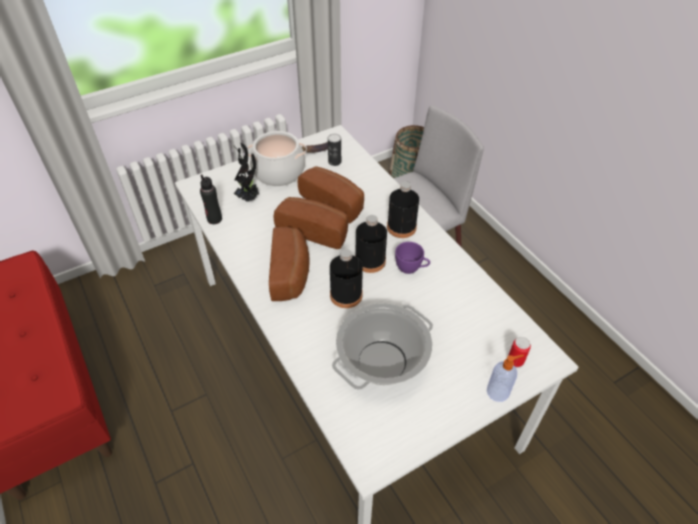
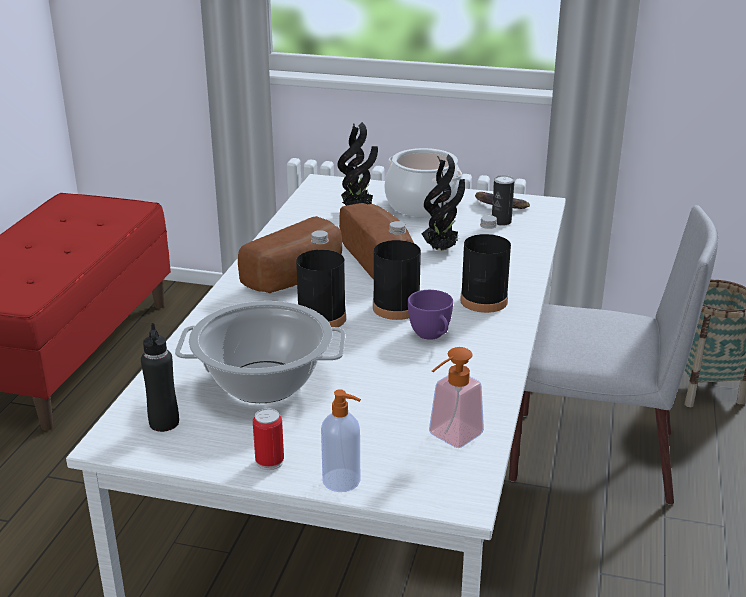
camera: 45 degrees right, 20 degrees down
(214, 219) = (298, 210): black bottle -> black bottle (164, 423)
(334, 202) = (442, 250): bread -> potted plant
(501, 328) = (449, 438): none -> soap dispenser
(515, 361) = (413, 472): can -> can (269, 461)

